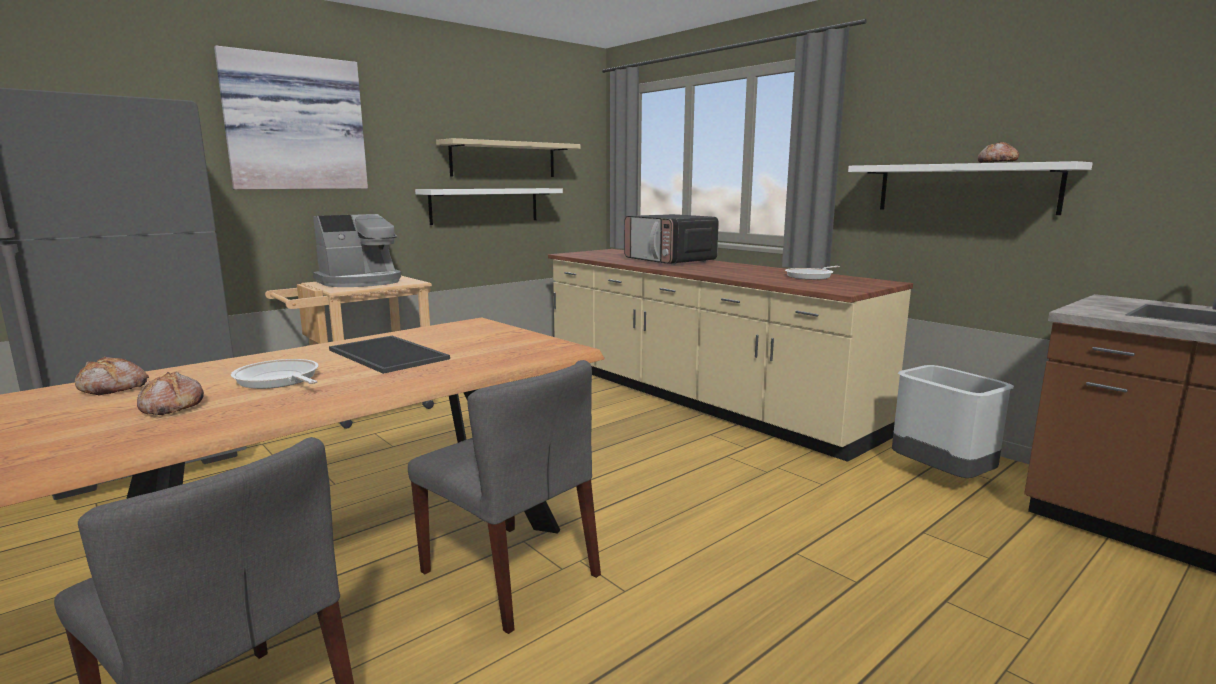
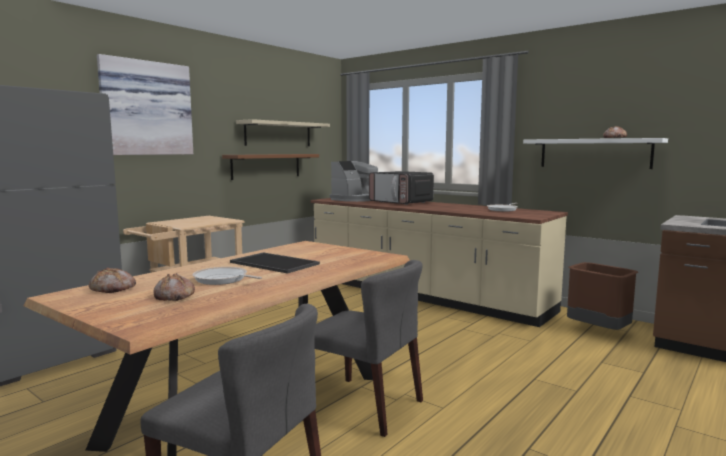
camera: 10 degrees left, 5 degrees down
(361, 282) = (191, 221): coffee machine -> coffee machine (356, 199)
(485, 205) = (266, 166): white shelf -> brown shelf
(942, 476) = (598, 331): grey trash can -> brown trash can

